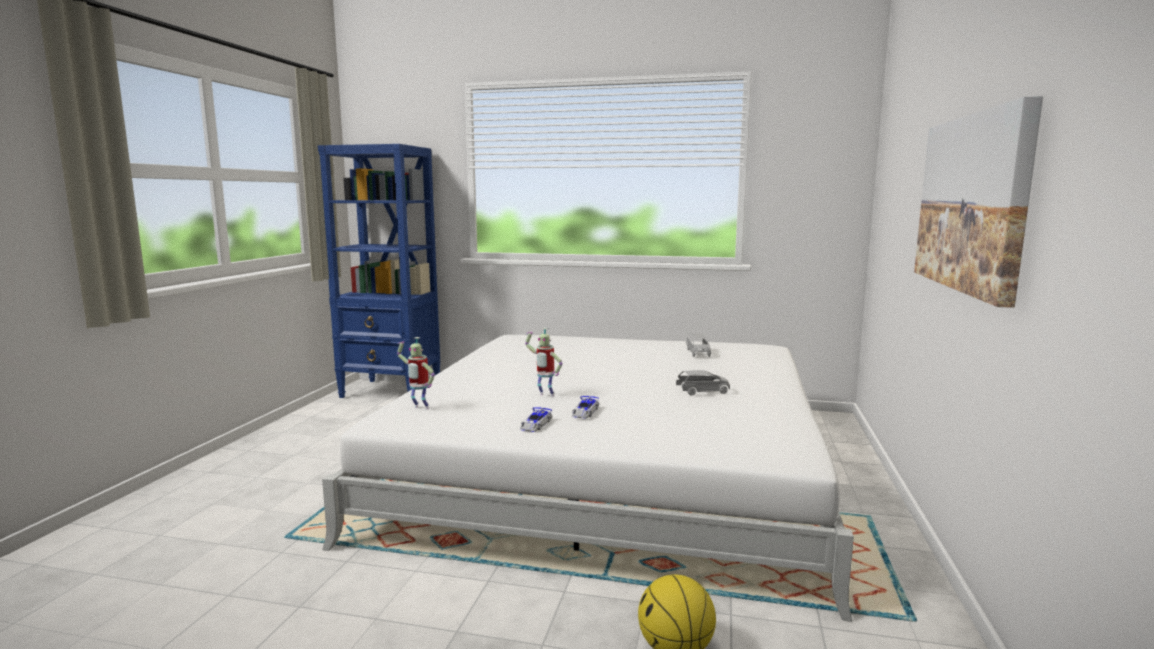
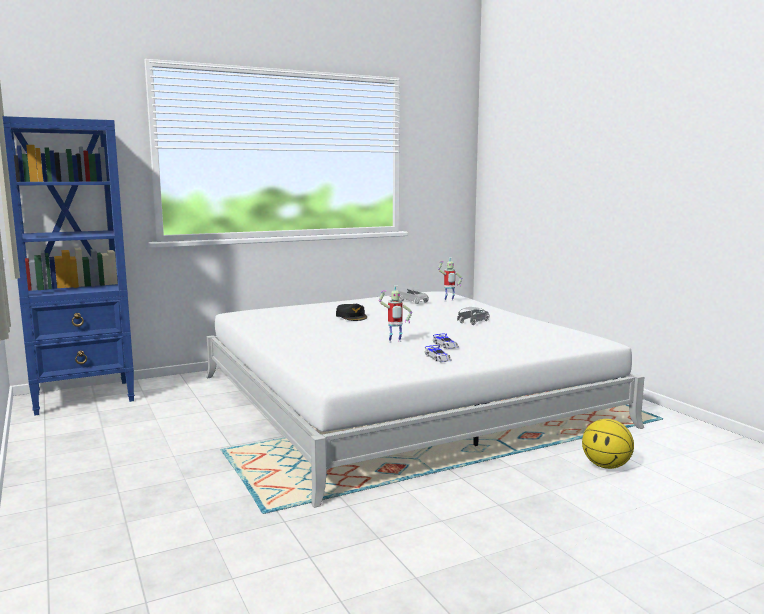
camera: 40 degrees left, 0 degrees up
(419, 408) = (332, 368): toy robot -> toy robot (449, 301)
(590, 358) = (351, 316): none -> black cap
(972, 203) = (636, 180): picture -> none

